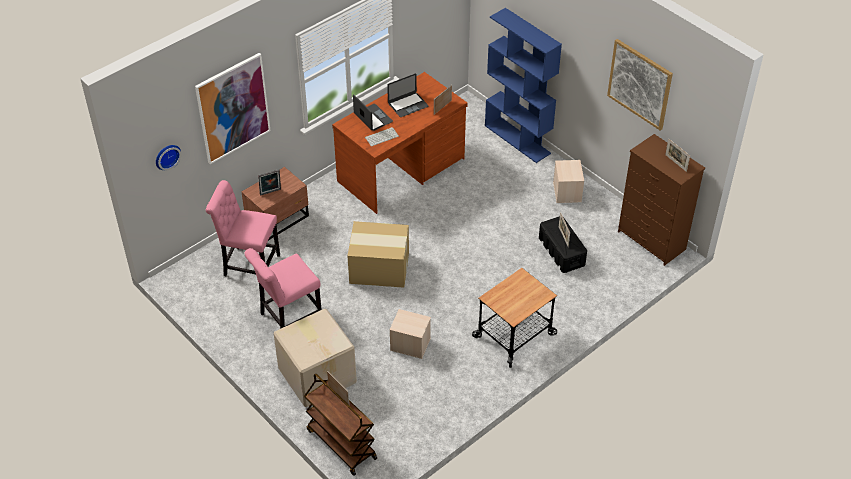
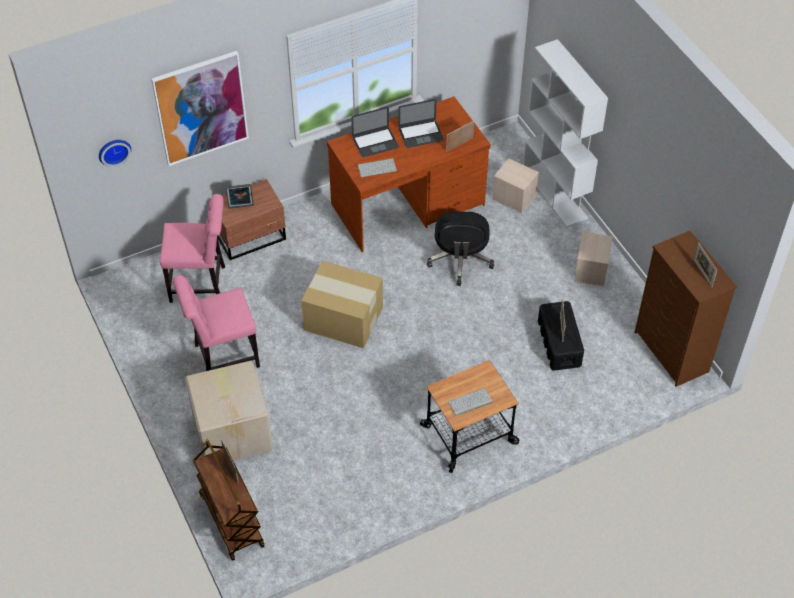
camera: 15 degrees right, 5 degrees up
(249, 265) = (201, 284): pink chair -> pink chair turned 150 degrees clockwise
(373, 118) = (375, 142): laptop -> laptop turned 90 degrees clockwise
(409, 344) = (346, 418): beige storage box -> beige storage box (513, 197)
(459, 204) = (460, 260): none -> black office chair
(518, 139) = (555, 193): blue bookcase -> white bookcase
(518, 303) = (470, 403): none -> keyboard
(640, 84) = (682, 168): picture -> none

